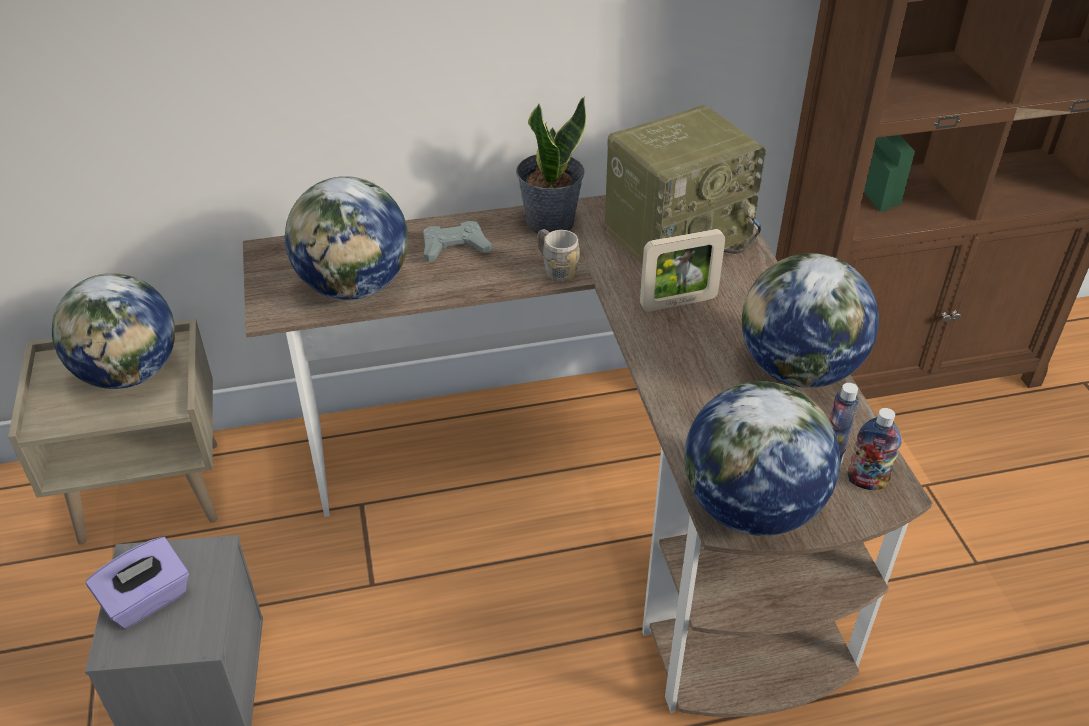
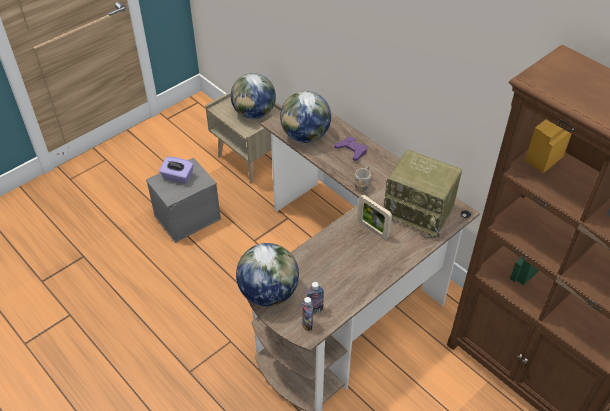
camera: 60 degrees right, 5 degrees up
(454, 247) = (351, 150): grey game controller -> purple game controller
(549, 222) = (393, 169): potted plant -> none
(798, 370) = (359, 283): globe -> none

